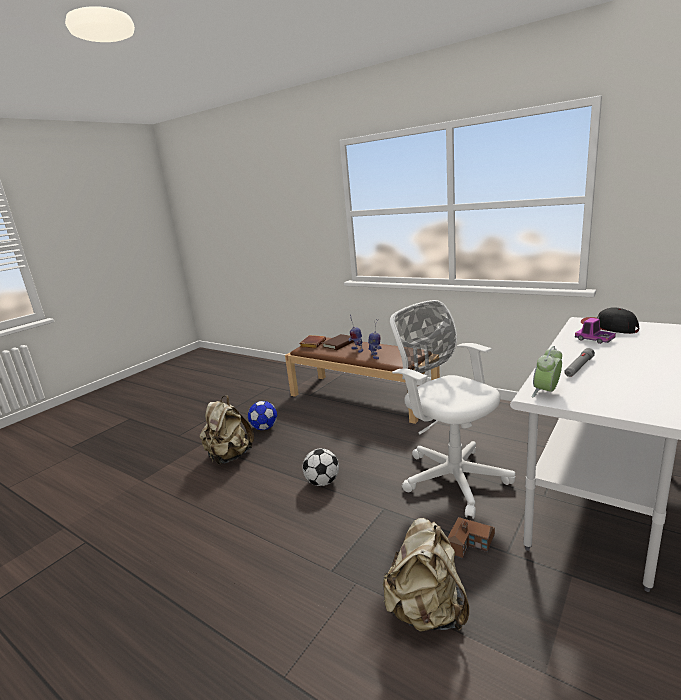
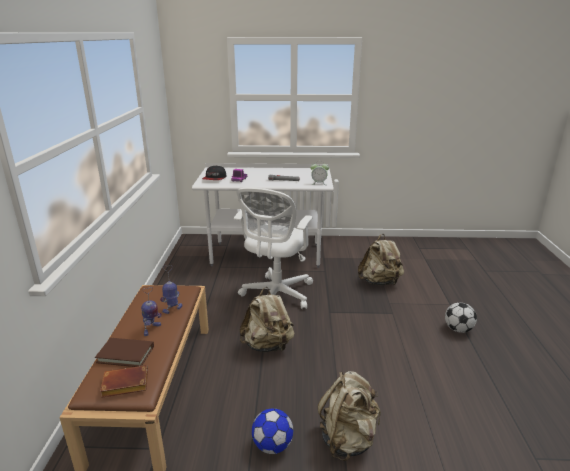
camera: 125 degrees left, 5 degrees up
(322, 482) = (328, 348): football -> football (458, 329)
(362, 448) = (268, 345): none -> beige backpack
(471, 543) = (329, 280): toy house -> none

